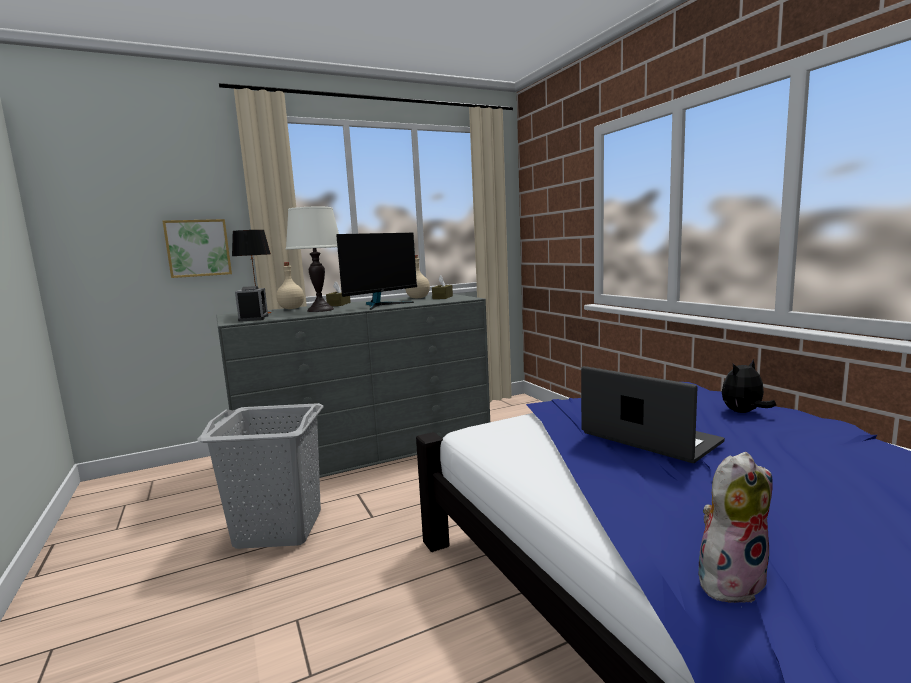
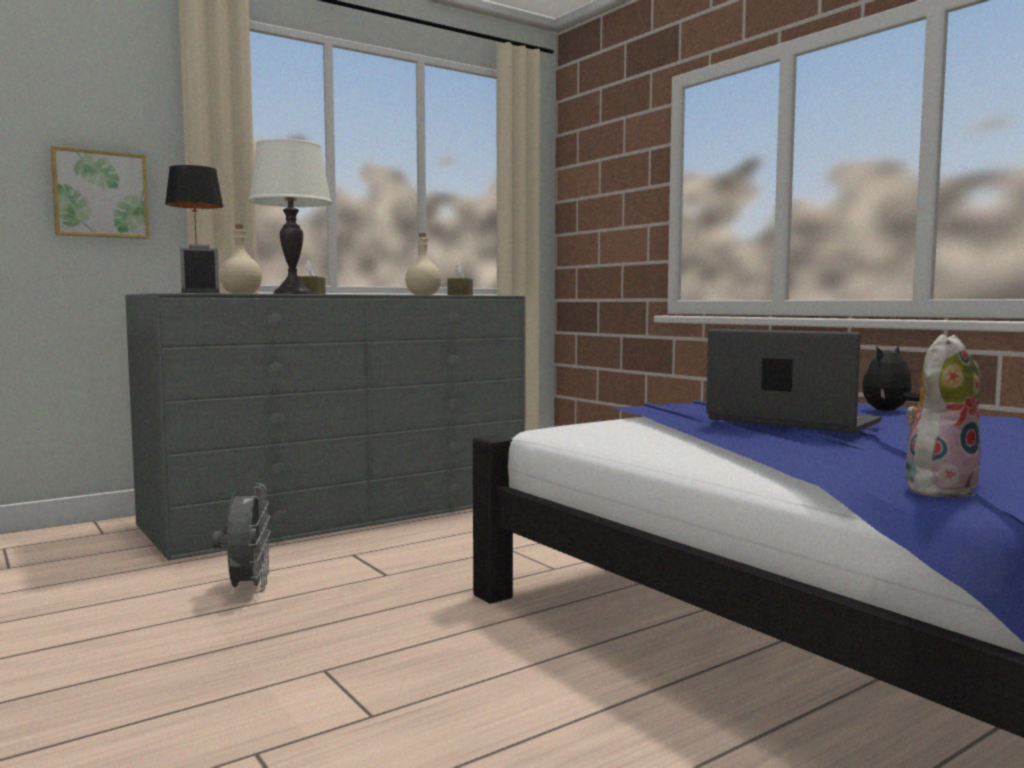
camera: 10 degrees left, 5 degrees down
(278, 528) = (247, 590): grey laundry basket -> grey fan
(381, 305) = (380, 294): monitor -> none

